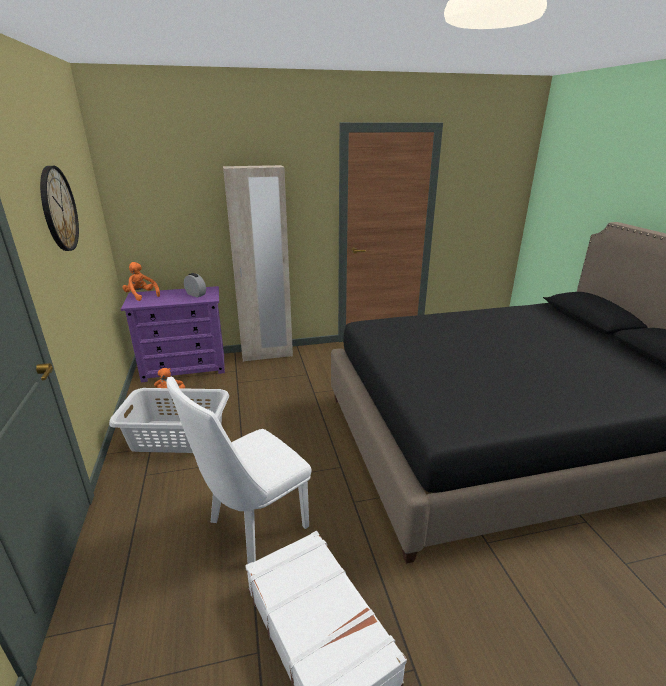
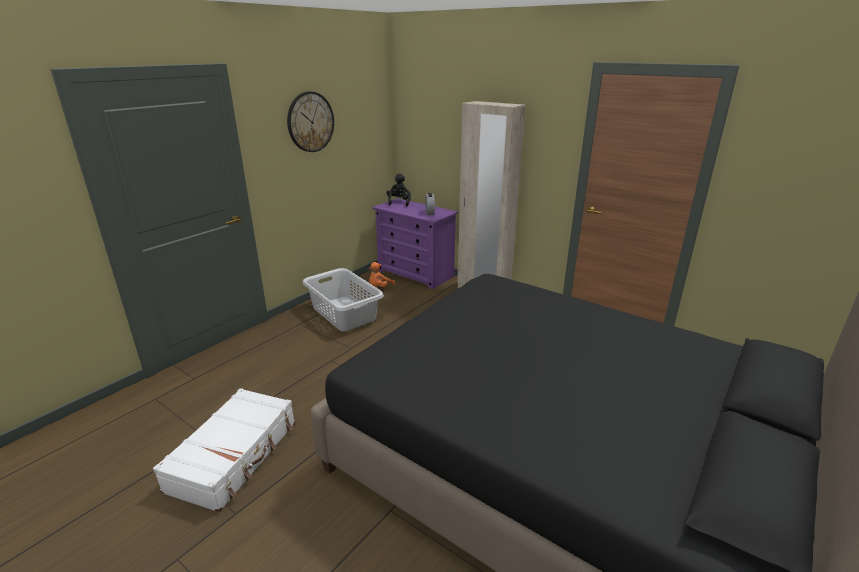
camera: 50 degrees right, 0 degrees up
(141, 296) = (399, 202): orange plush toy -> black plush toy
(252, 529) = (293, 385): white chair -> none

